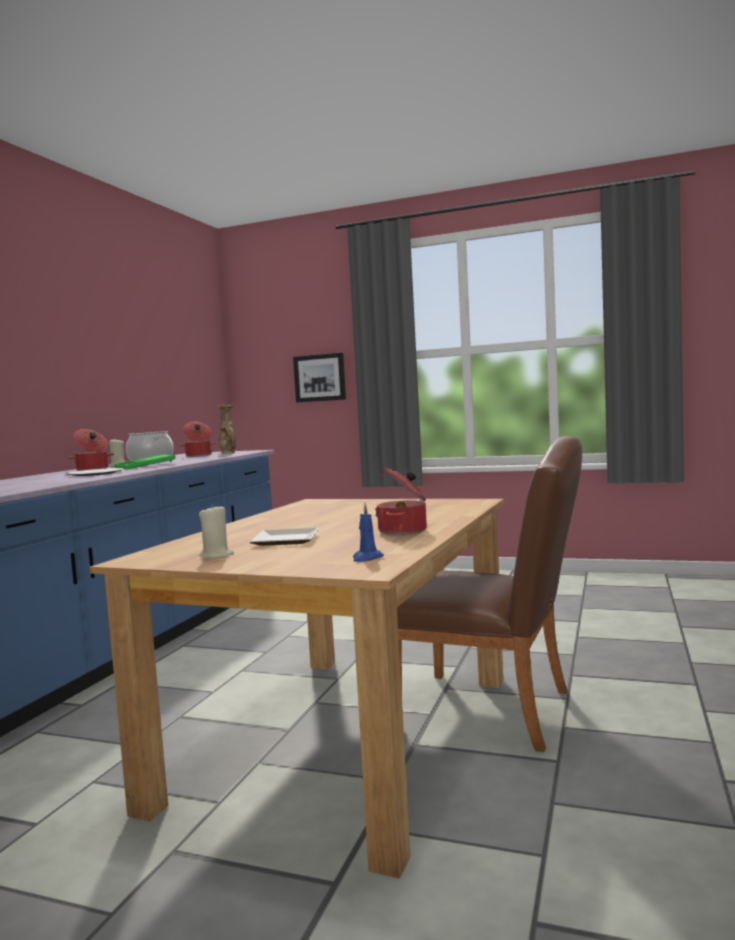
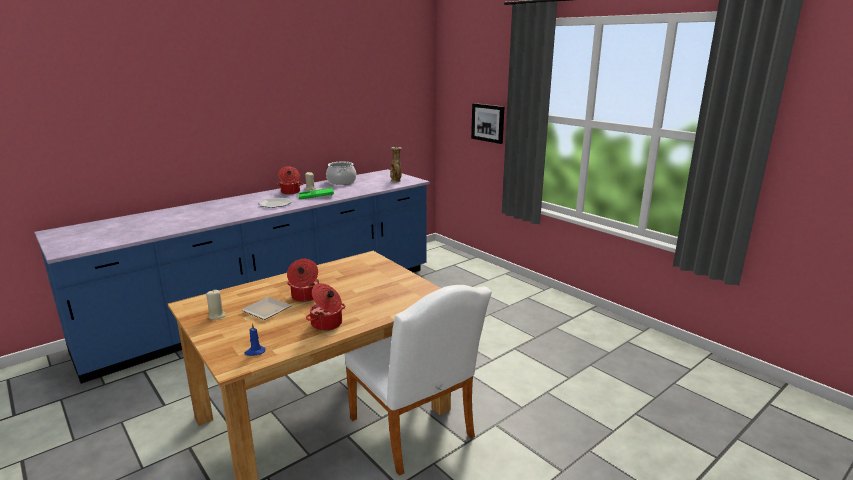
camera: 30 degrees right, 15 degrees up
(198, 455) = (375, 180): cooking pot -> cooking pot (305, 297)
(496, 711) = (415, 432): brown chair -> white chair

